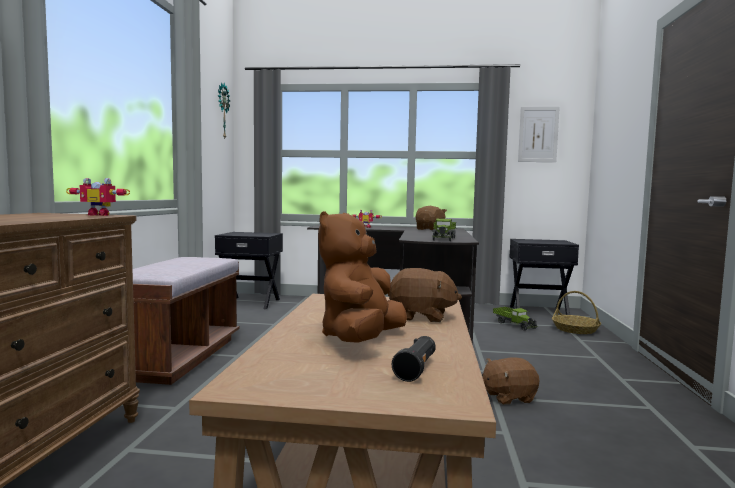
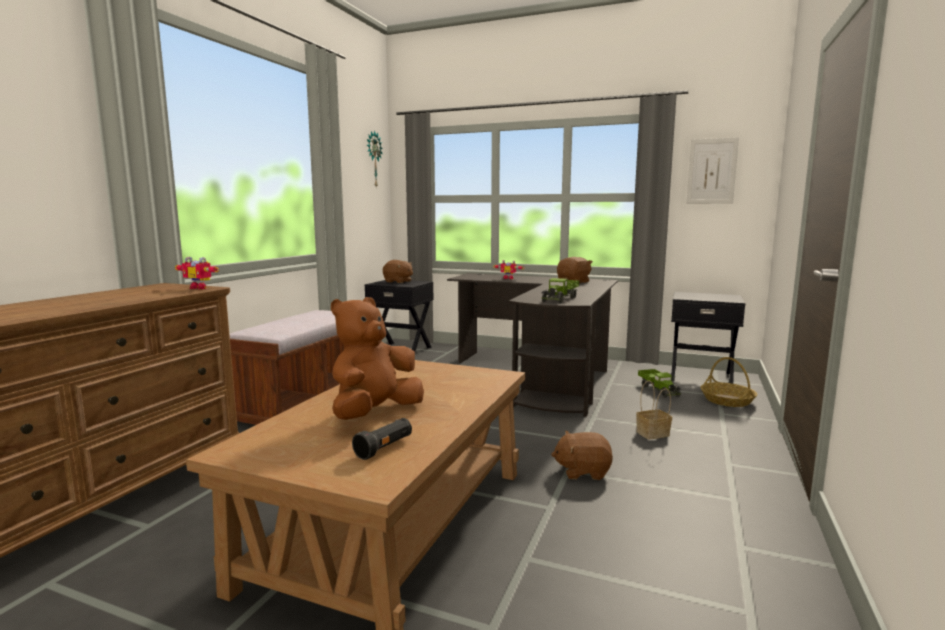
camera: 15 degrees right, 5 degrees up
(421, 317) = (461, 391): brown plush toy -> brown plush toy (398, 281)
(540, 360) = (652, 434): none -> basket

